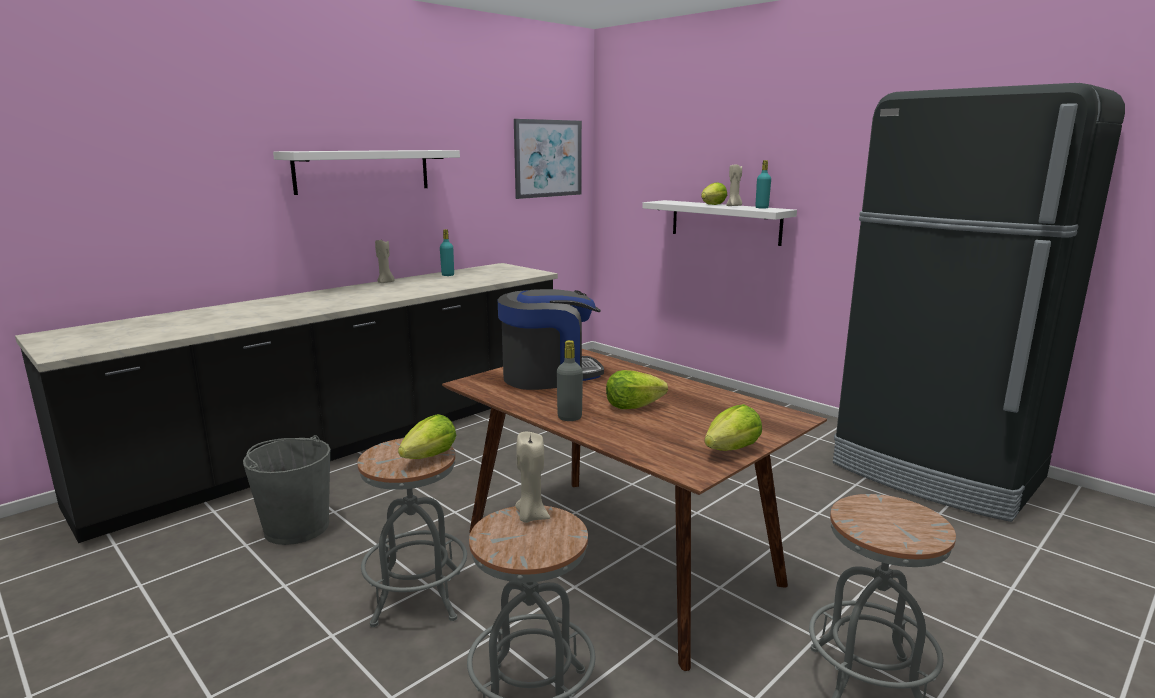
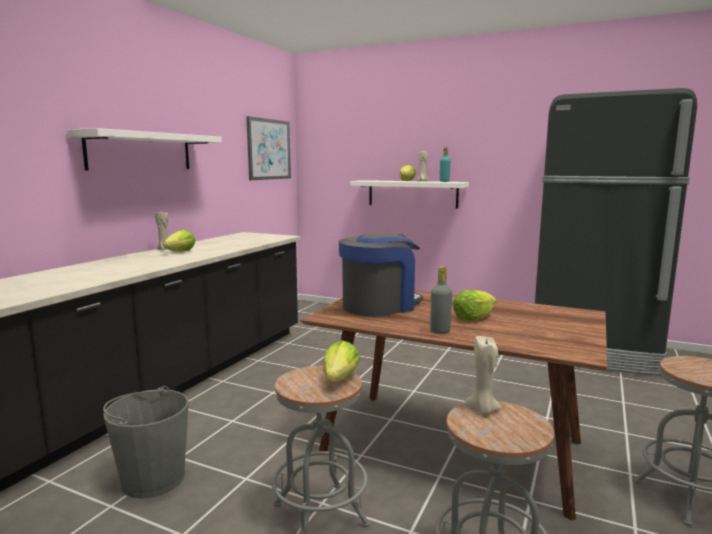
camera: 20 degrees left, 5 degrees down
(448, 275) = (212, 241): turquoise bottle -> none
(732, 450) = (583, 337): lettuce -> lettuce (180, 252)

